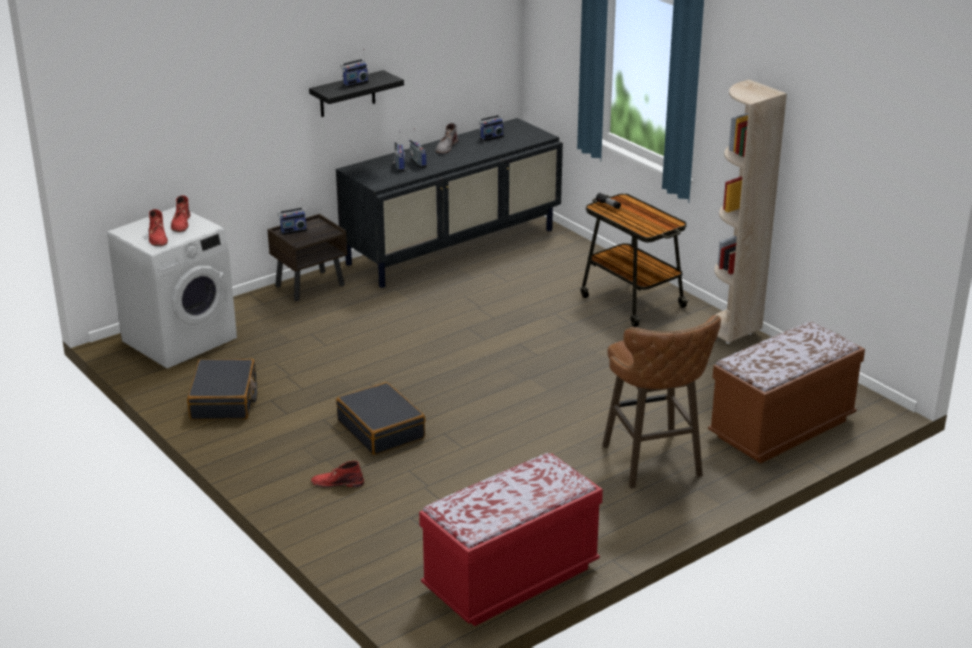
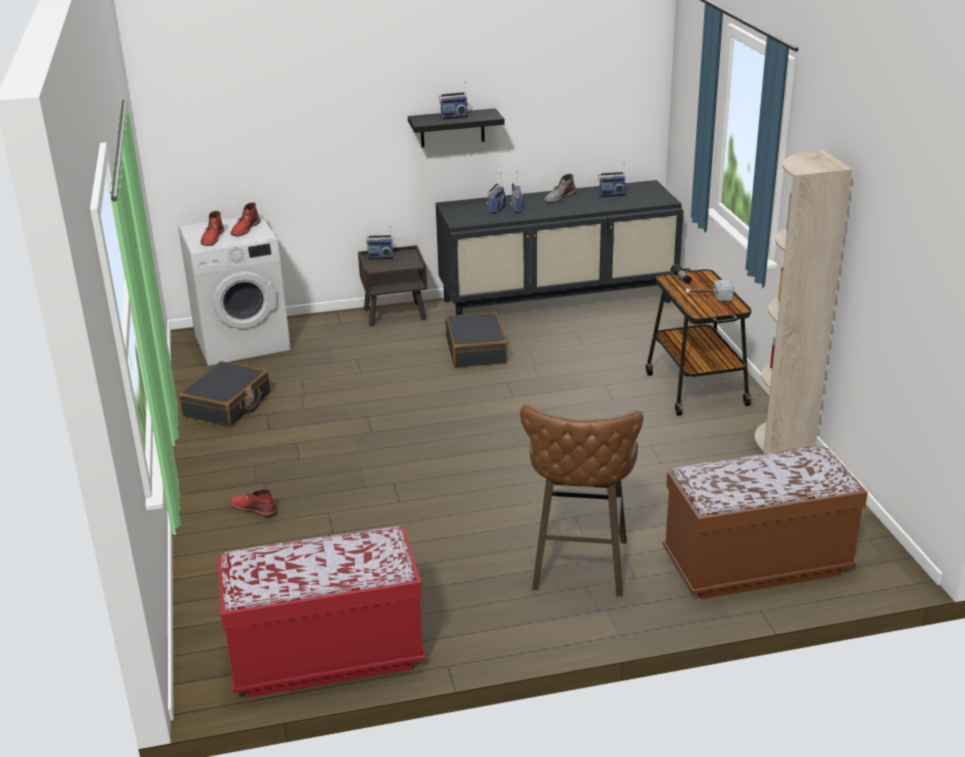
camera: 25 degrees right, 0 degrees up
(381, 429) = (339, 465): black suitcase -> black suitcase (476, 350)
(644, 217) = (708, 297): none -> hammer

